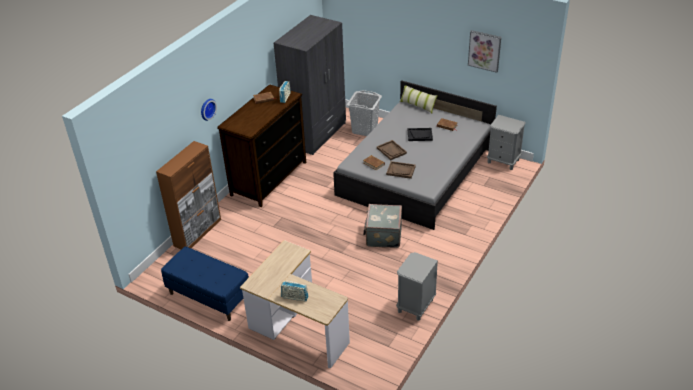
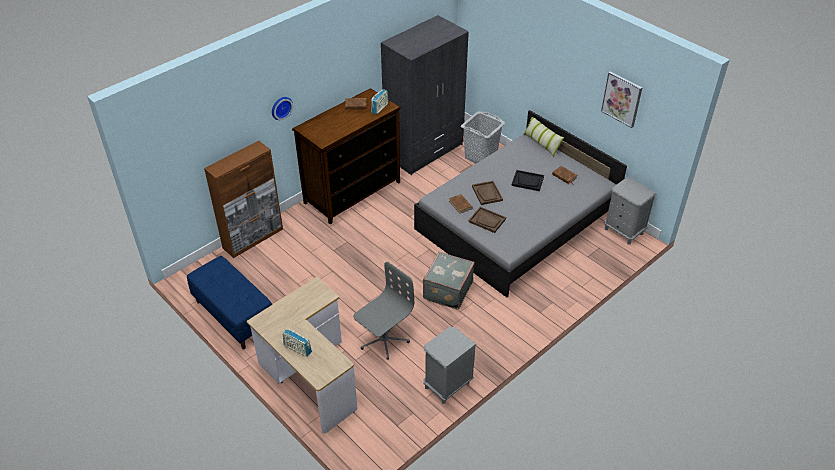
camera: 15 degrees right, 5 degrees up
(347, 284) = (383, 339): none -> grey office chair

